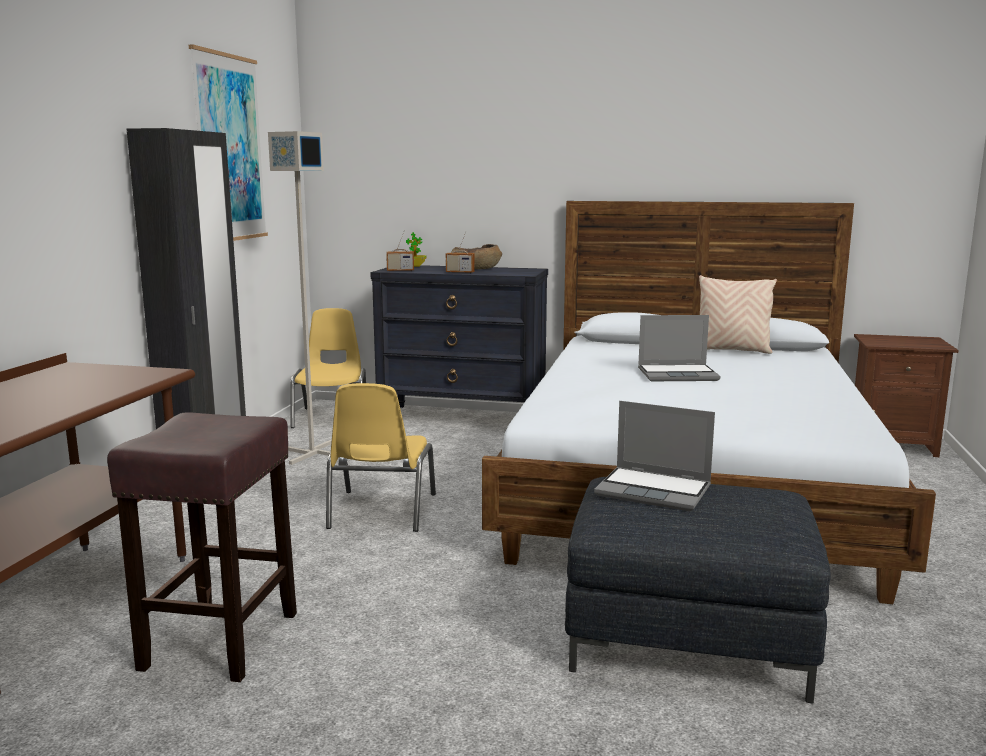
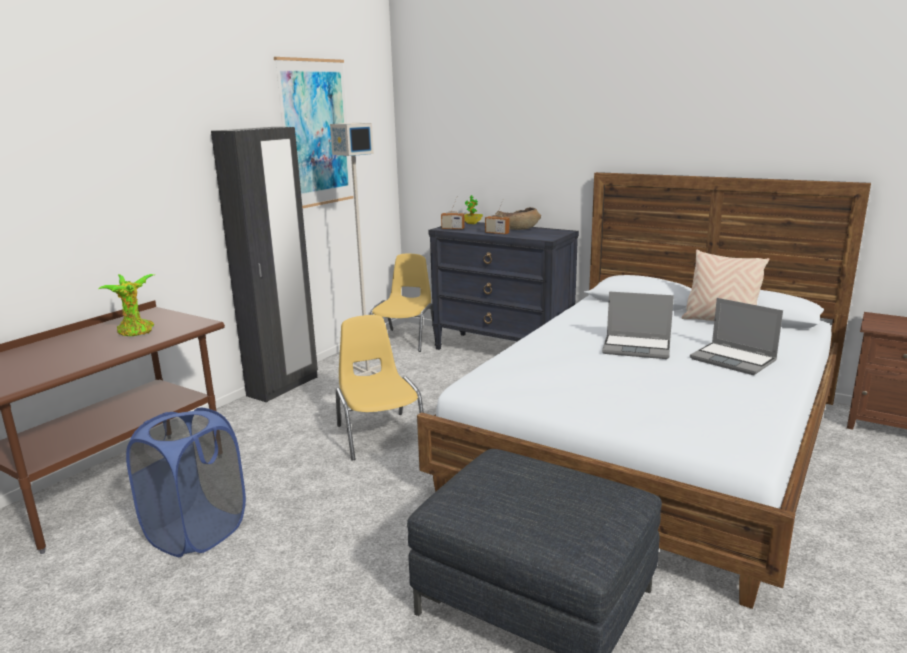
camera: 20 degrees right, 5 degrees up
(79, 386) = (136, 332): none -> potted plant
(219, 642) = (197, 532): brown stool -> blue laundry basket
(380, 512) = (379, 434): yellow chair -> yellow chair turned 135 degrees clockwise
(655, 491) = (517, 474): laptop -> laptop (734, 360)

